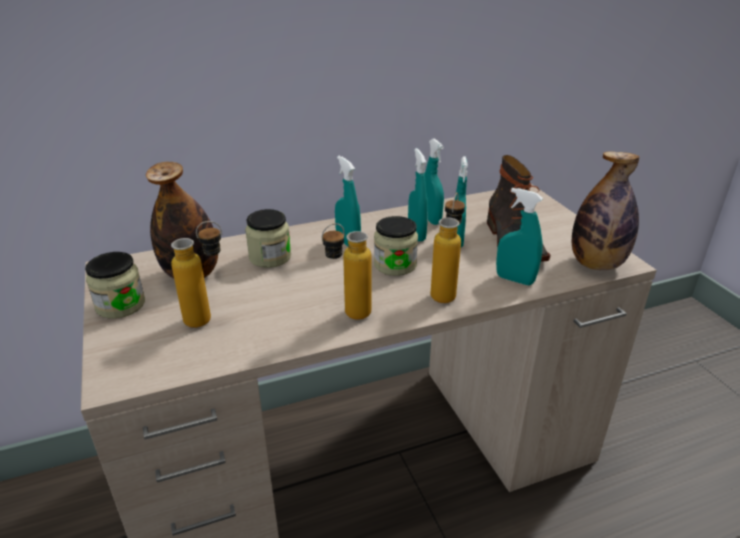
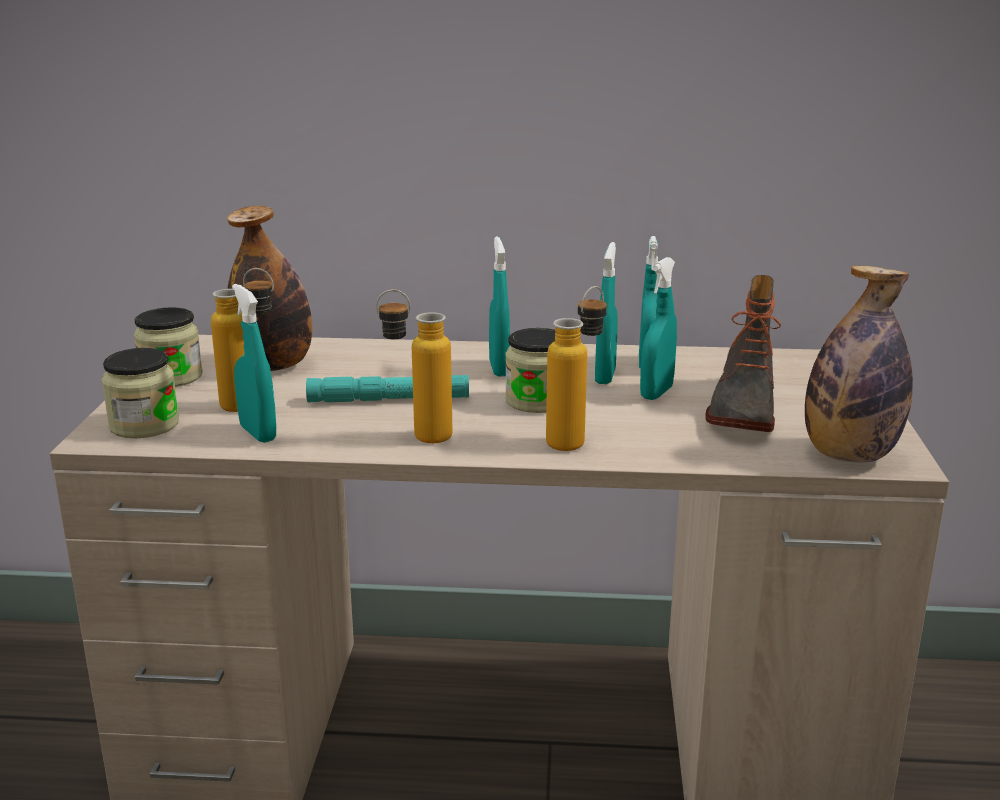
camera: 25 degrees right, 10 degrees down
(270, 257) = (383, 365): jar -> jar (144, 425)
(300, 287) = (388, 399): none -> turquoise flashlight
(514, 279) = (693, 447): turquoise spray bottle -> turquoise spray bottle (258, 433)

